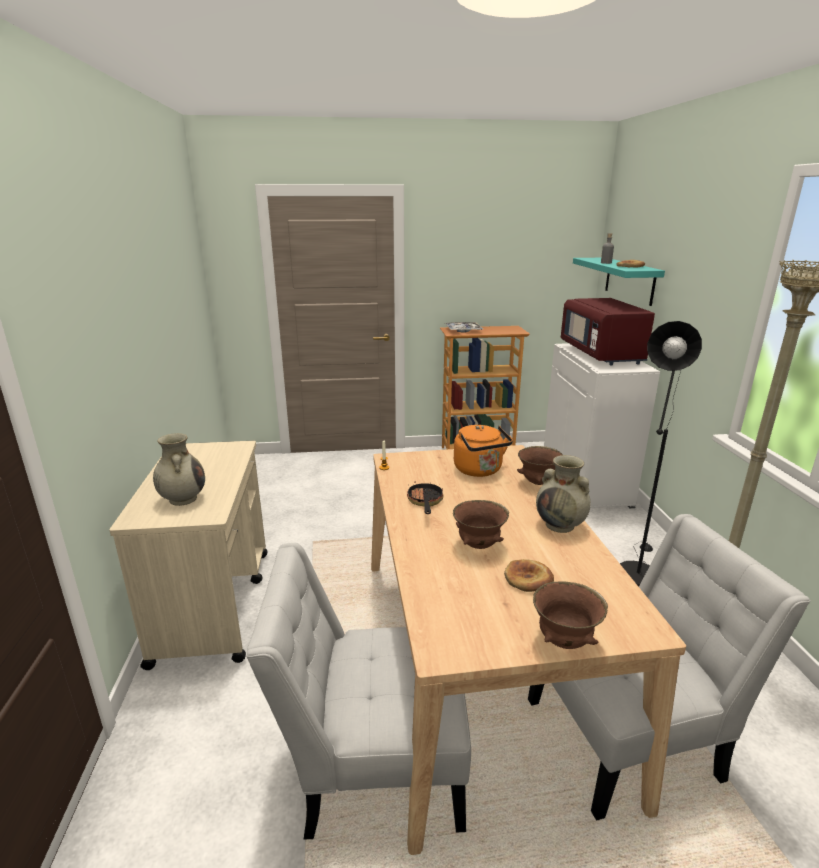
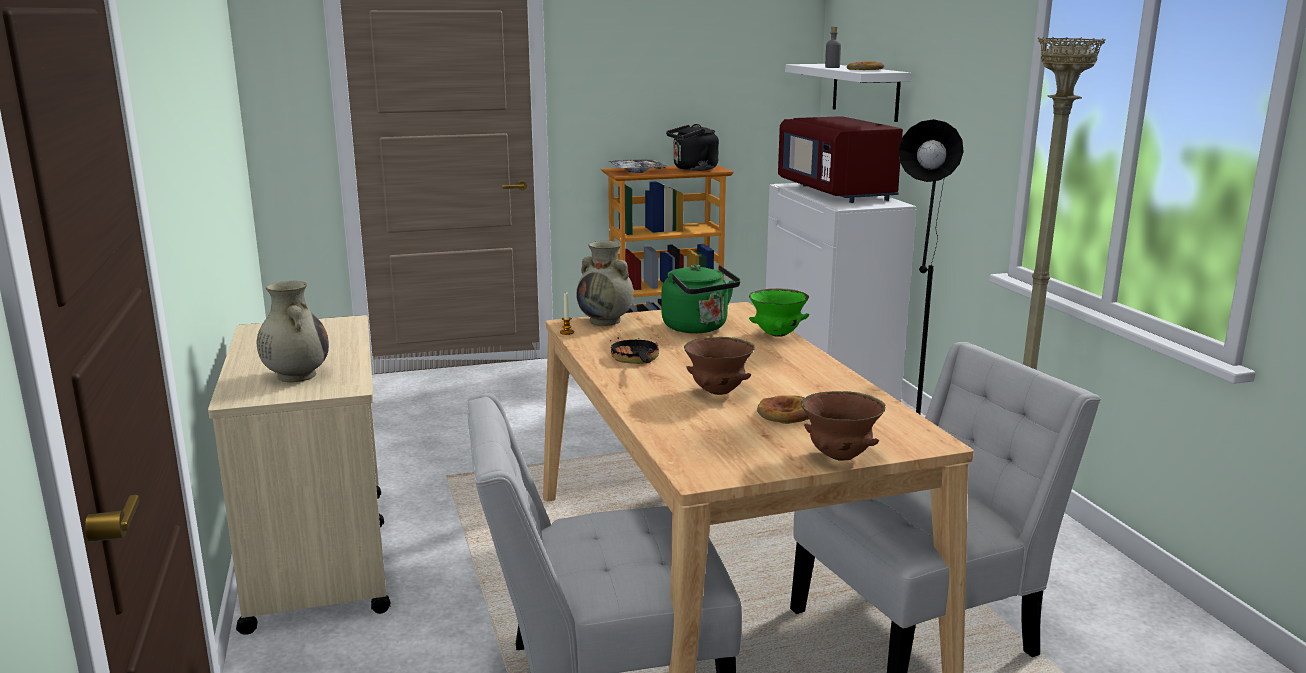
camera: 10 degrees left, 5 degrees down
(480, 470) = (698, 328): orange kettle -> green kettle
(501, 330) = (692, 169): none -> black kettle
(538, 482) = (777, 335): brown bowl -> green bowl
(560, 525) = (815, 369): beige vase -> beige vase (606, 321)
(629, 280) = (865, 91): turquoise shelf -> white shelf

